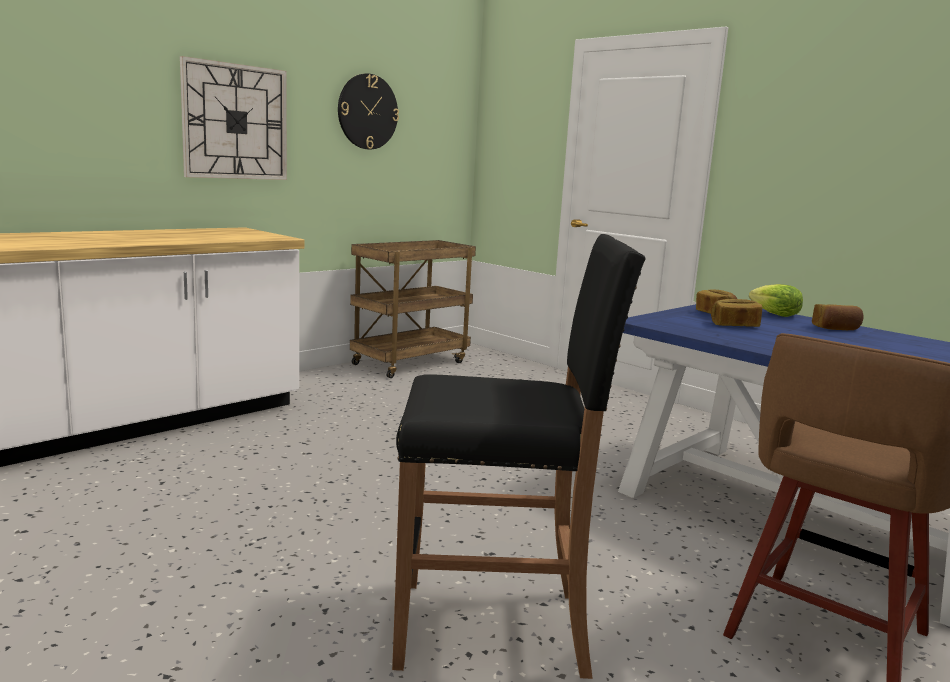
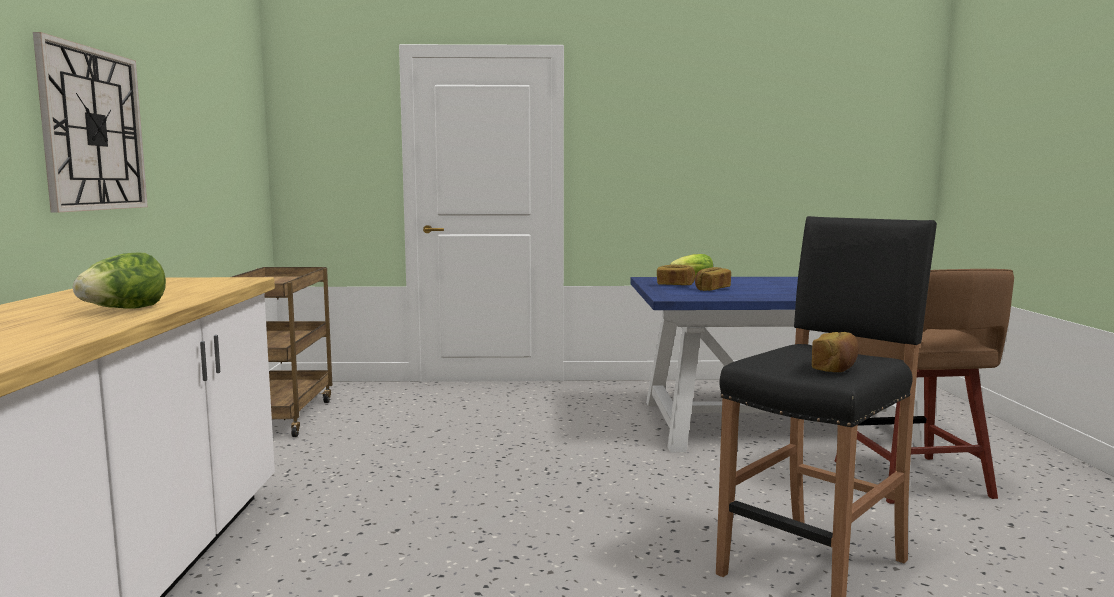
camera: 45 degrees left, 5 degrees down
(131, 240) = (124, 309): none -> lettuce
(367, 112) = (197, 116): wall clock -> none
(836, 329) = (749, 280): bread -> bread (835, 368)

